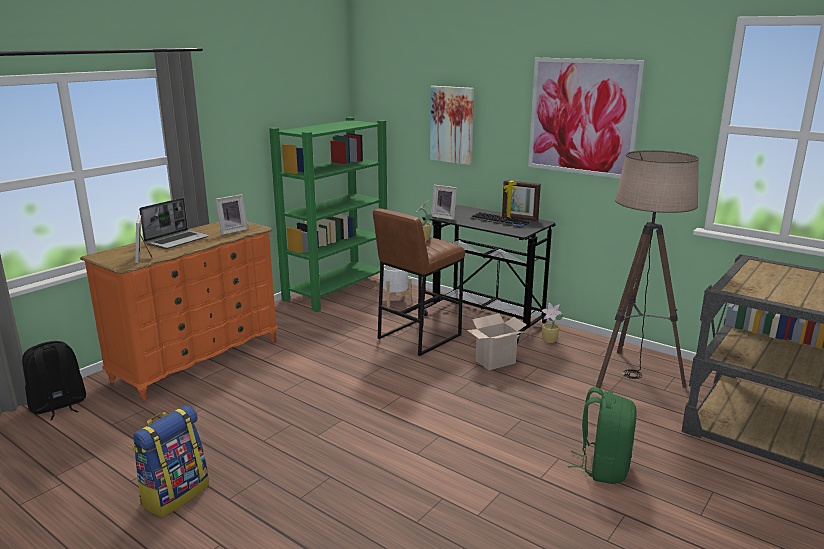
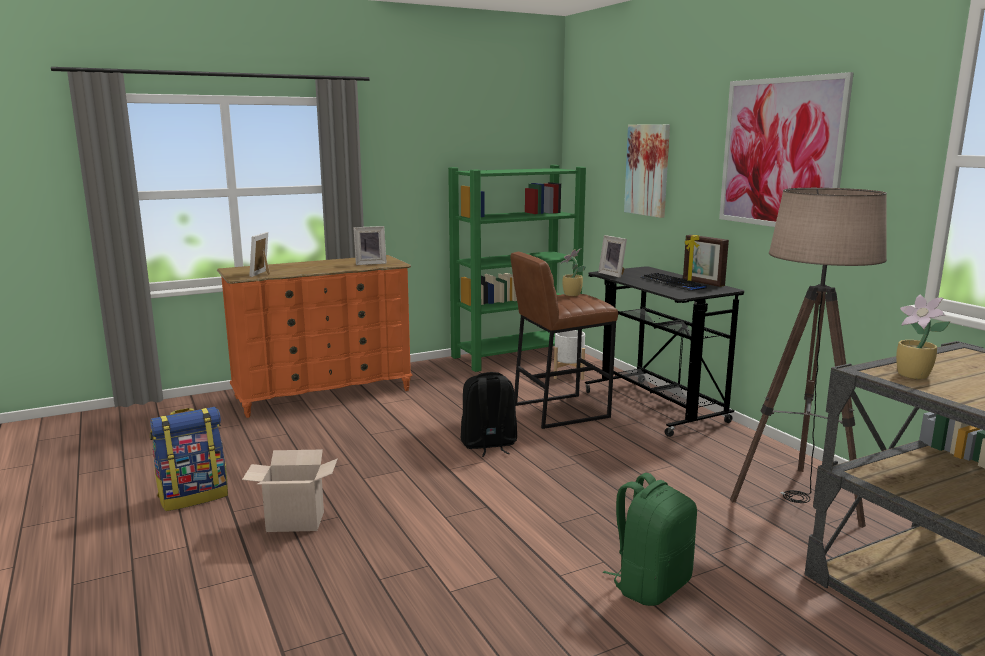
camera: 25 degrees right, 5 degrees down
(58, 406) = (179, 408): black backpack -> black backpack (488, 445)
(177, 240) = (311, 265): laptop -> none
(495, 362) = (624, 451): cardboard box -> cardboard box (293, 523)
(550, 341) = (717, 442): potted plant -> potted plant (914, 376)

